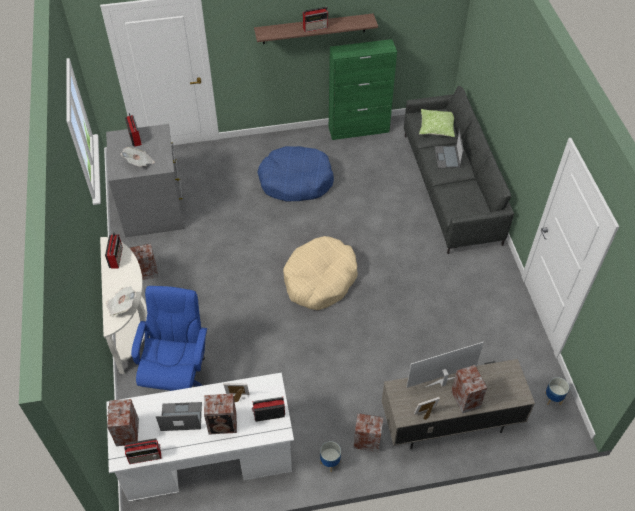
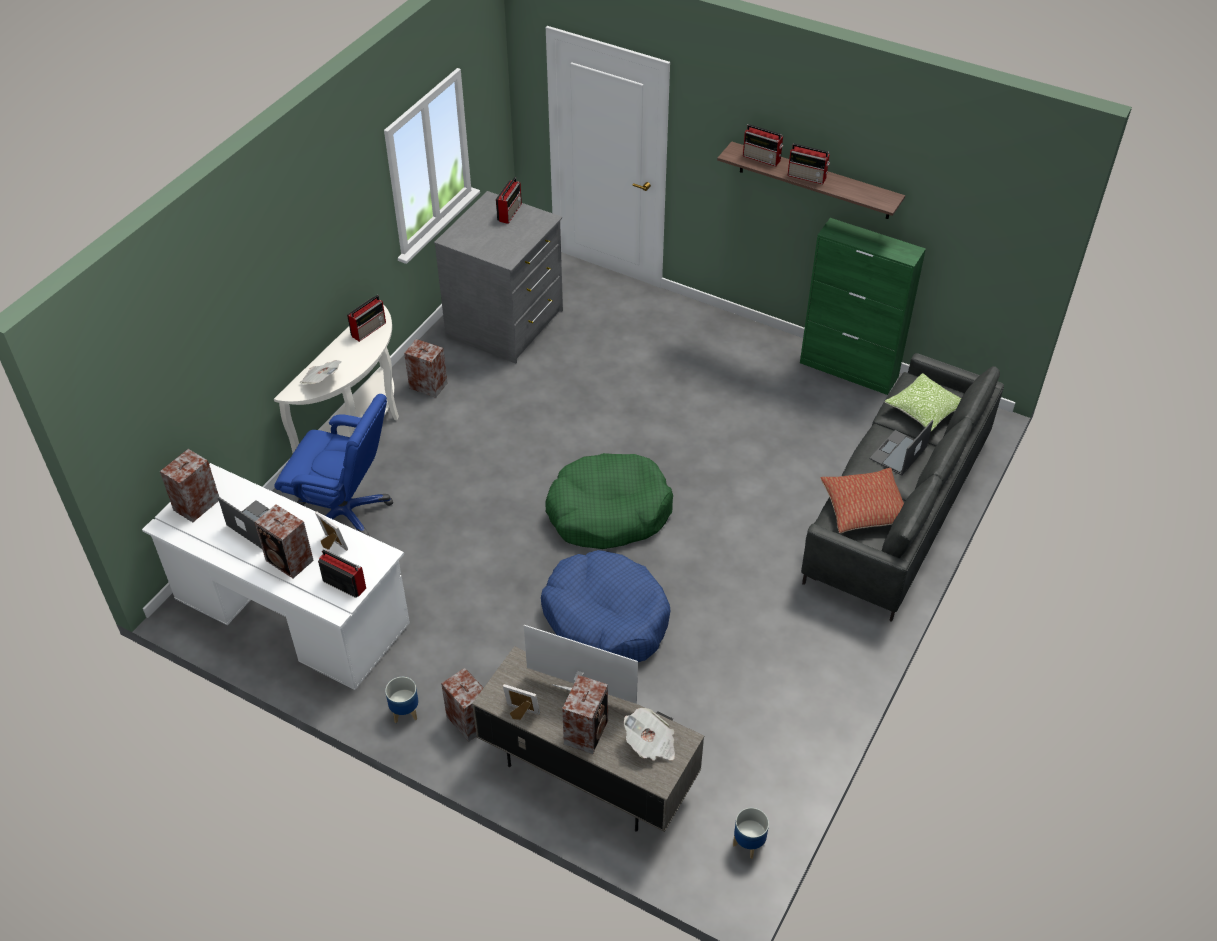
camera: 40 degrees right, 5 degrees down
(139, 162) = (485, 241): newspaper -> newspaper (650, 744)
(146, 456) = (188, 539): radio -> radio (762, 158)
(178, 378) = (345, 514): blue office chair -> blue office chair turned 60 degrees clockwise
(296, 181) = (701, 385): blue dog bed -> blue dog bed (606, 618)
(320, 279) = (608, 512): beige dog bed -> green dog bed
(461, 195) = (863, 509): none -> pillow

